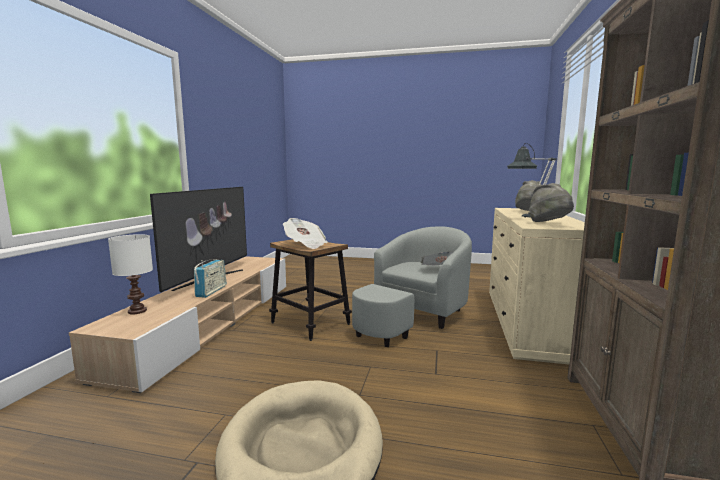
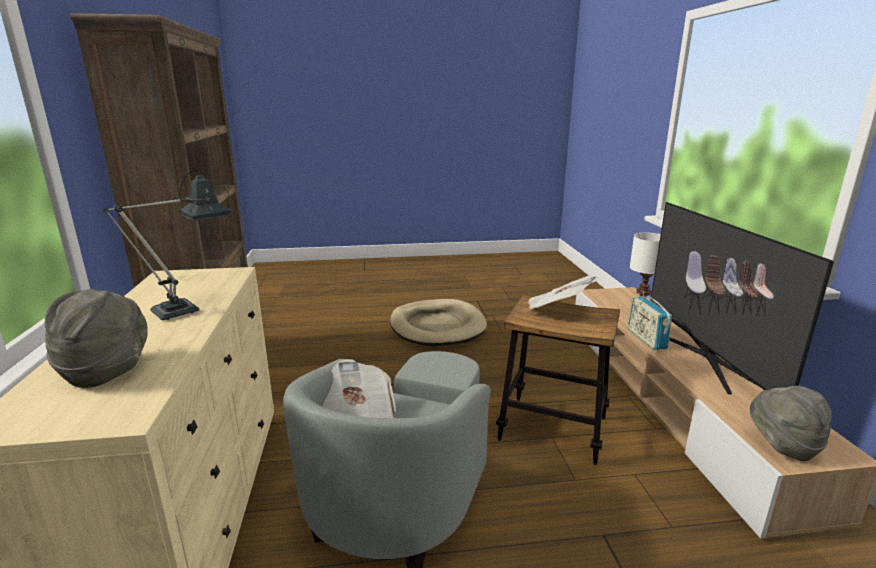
camera: 160 degrees right, 10 degrees up
(549, 223) = (194, 285): grey hat -> grey hat (782, 445)

